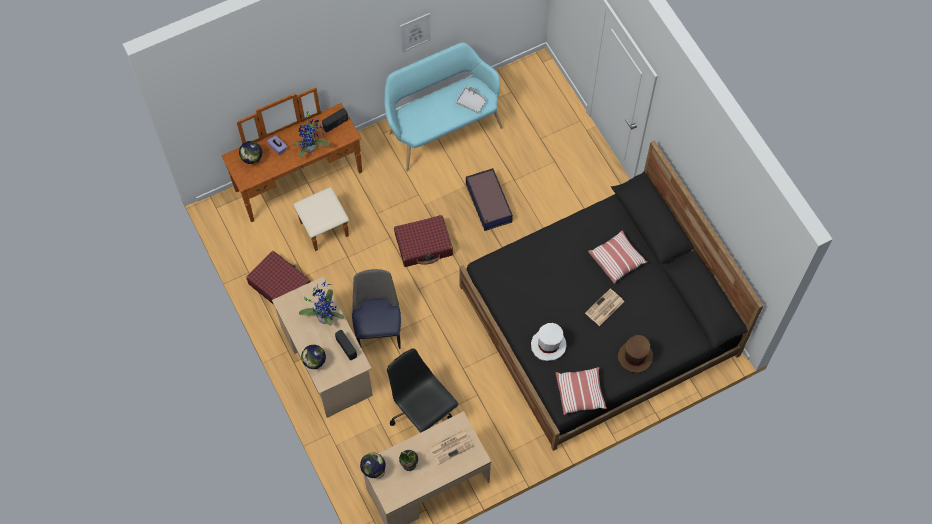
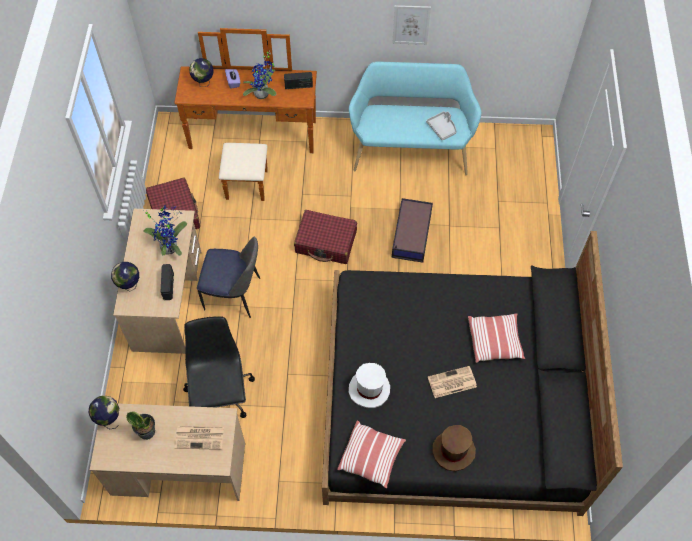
camera: 30 degrees right, 5 degrees down
(378, 328) = (234, 295): chair -> chair turned 75 degrees clockwise

